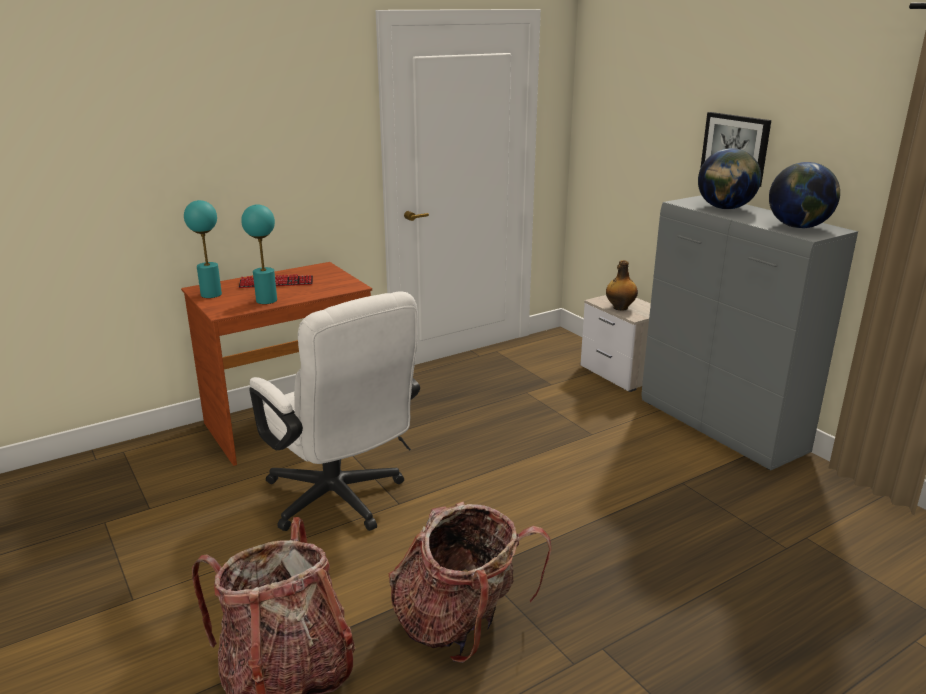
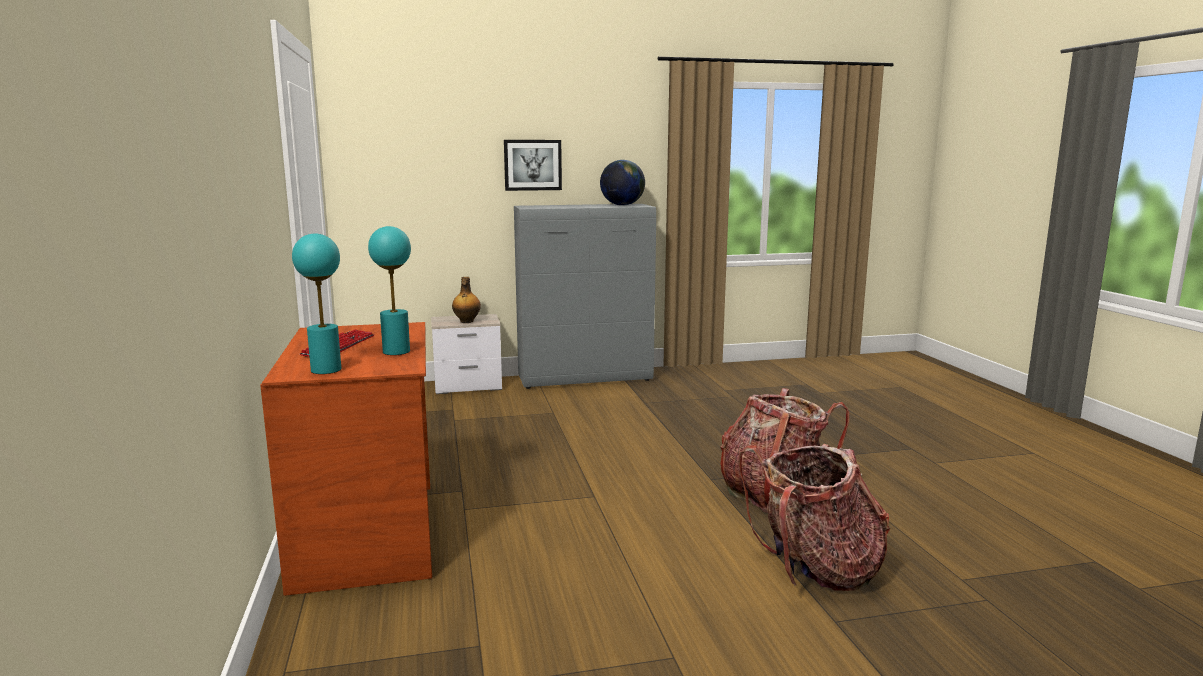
camera: 70 degrees left, 10 degrees down
(341, 502) = (569, 522): white office chair -> none
(725, 208) = (559, 206): globe -> none

